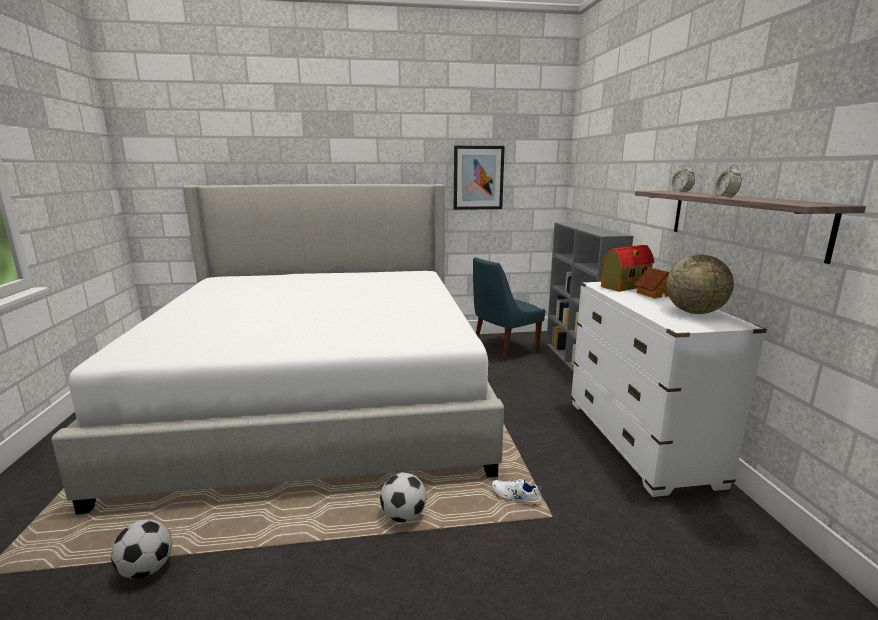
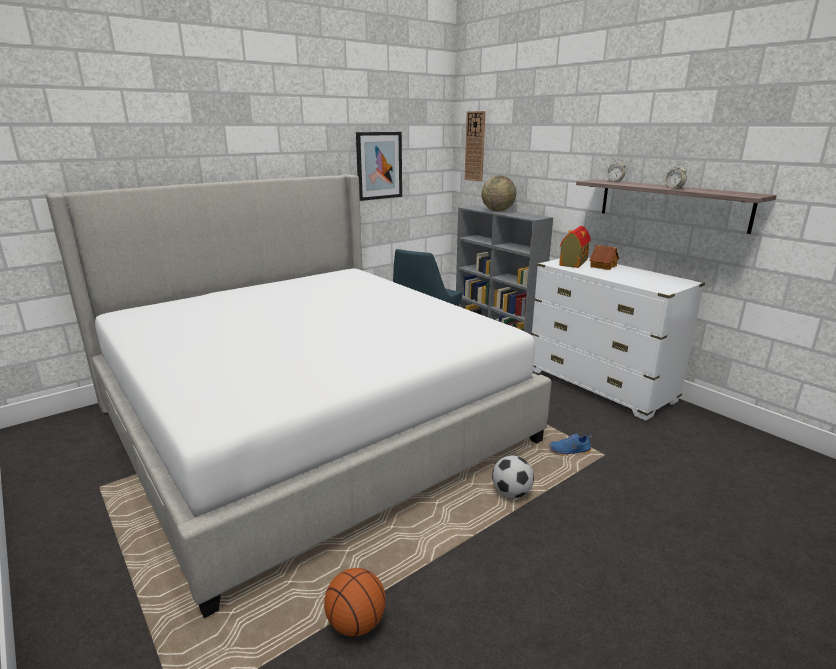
camera: 30 degrees left, 5 degrees up
(146, 569) = (356, 623): football -> basketball
(515, 499) = (569, 452): white shoe -> blue shoe
(583, 160) = (475, 146): none -> wall clock
(694, 312) = (650, 277): globe -> globe (497, 211)

